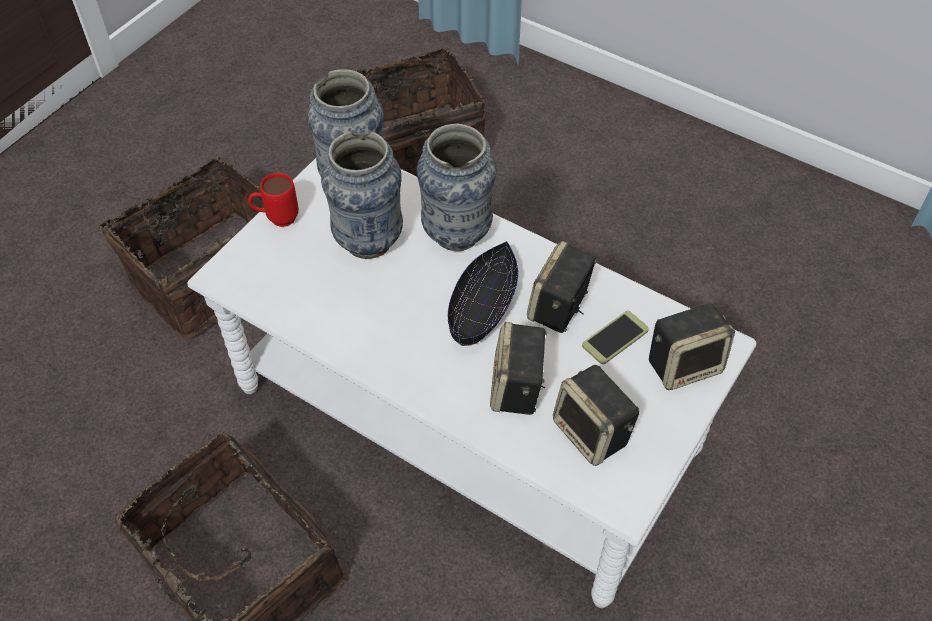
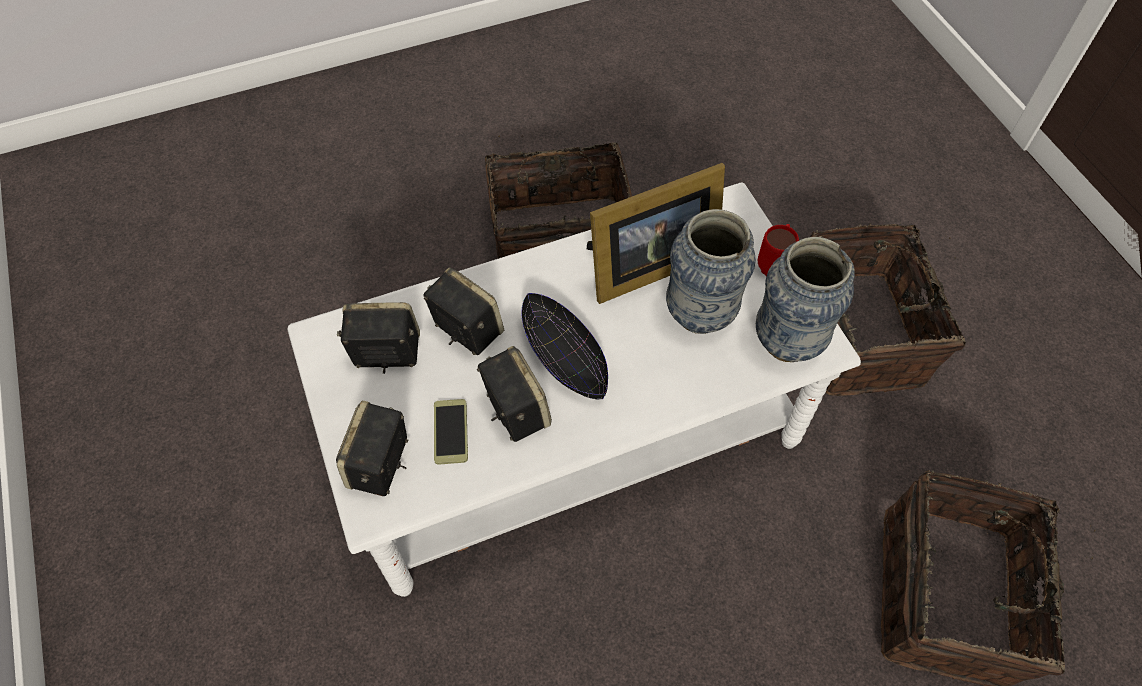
camera: 125 degrees right, 5 degrees up
(345, 300) = (646, 266): none -> picture frame
(457, 234) = (659, 384): vase -> none

